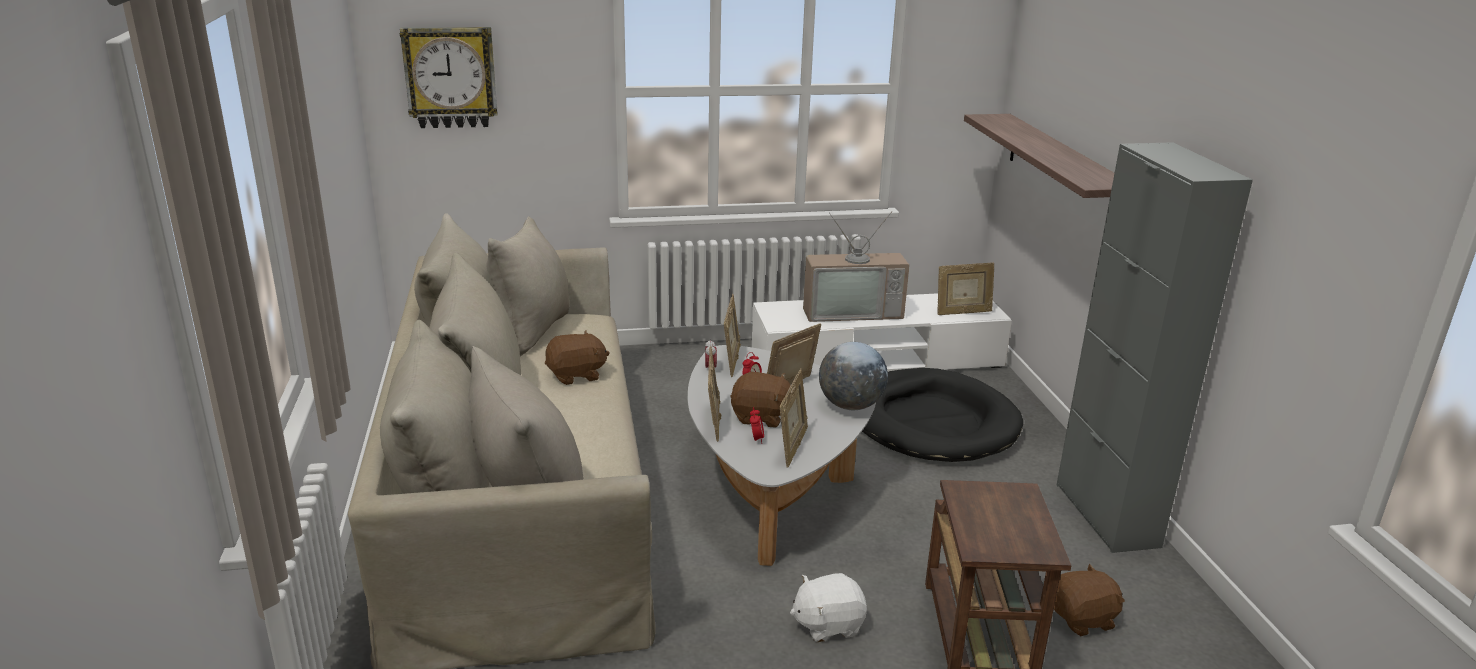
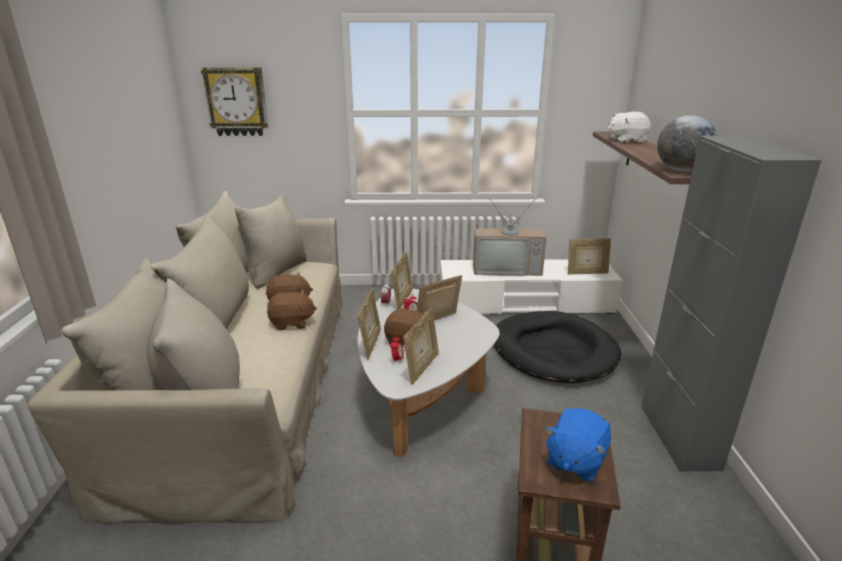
camera: 10 degrees right, 0 degrees up
(827, 624) = (430, 514): white plush toy -> white plush toy (626, 140)
(850, 405) = (478, 337): globe -> globe (681, 170)
(1014, 528) = (575, 460): none -> blue plush toy
(1082, 619) = (645, 532): brown plush toy -> brown plush toy (292, 323)

